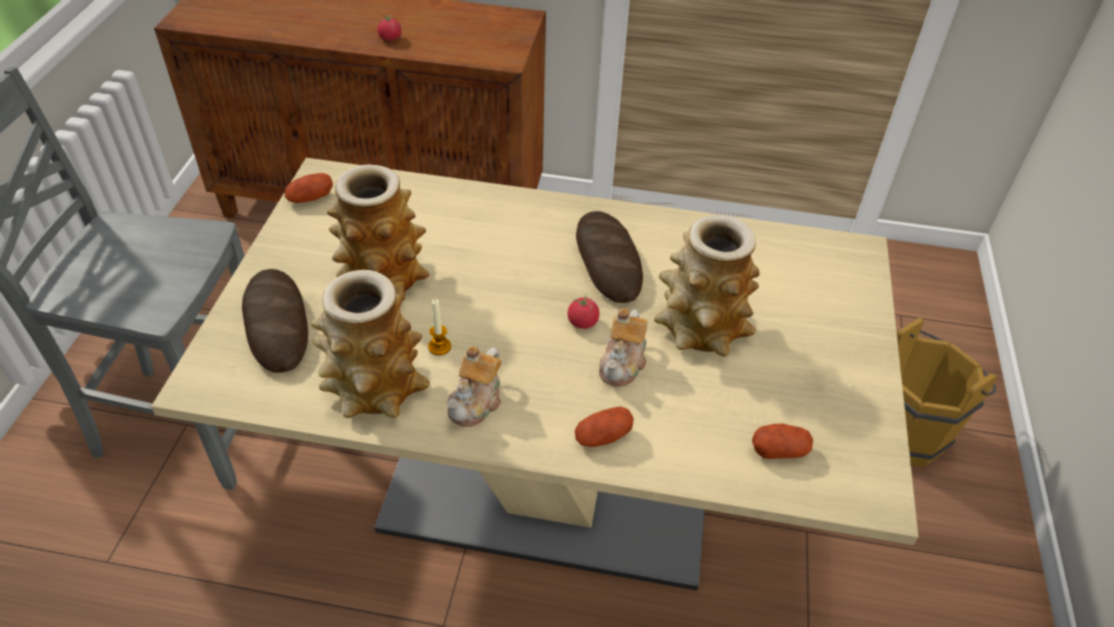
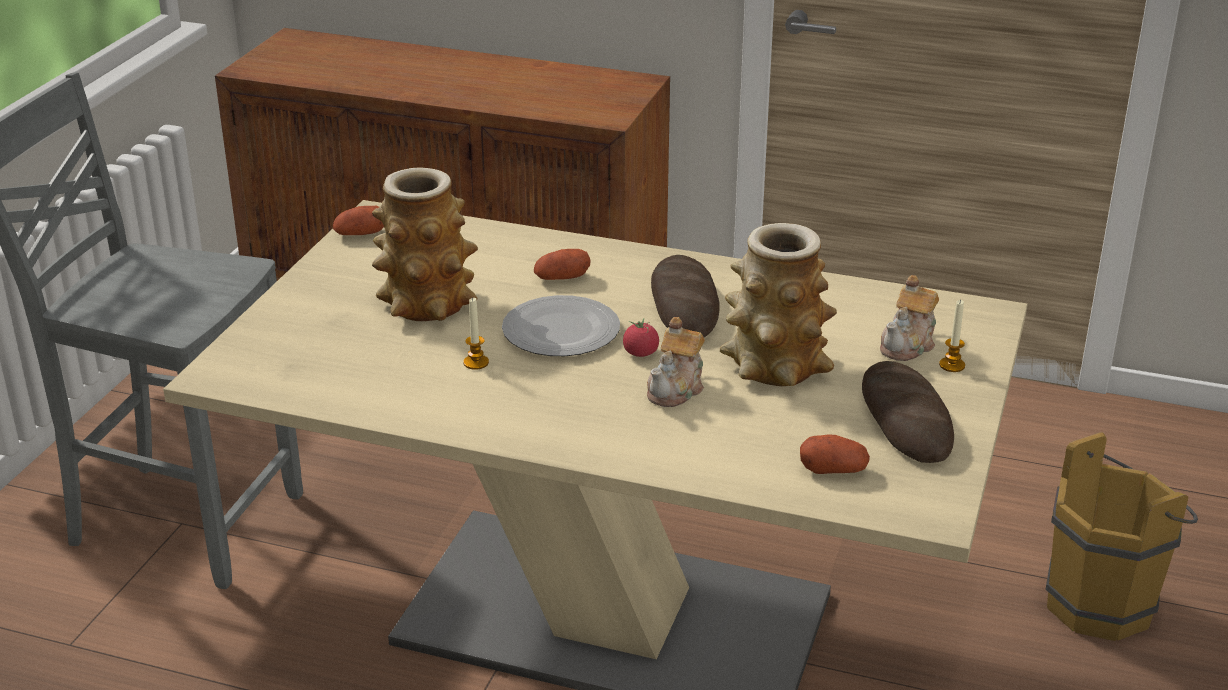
camera: 10 degrees right, 15 degrees down
(277, 324) = (304, 334): bread -> bread (905, 419)
(375, 387) = (399, 390): vase -> none
(390, 38) = (479, 94): tomato -> none
(476, 402) = (505, 408): teapot -> teapot (909, 345)
(509, 302) = (562, 332): none -> plate
(603, 436) = (637, 444): potato -> potato (562, 278)
(846, 314) = (952, 365): none -> candle

